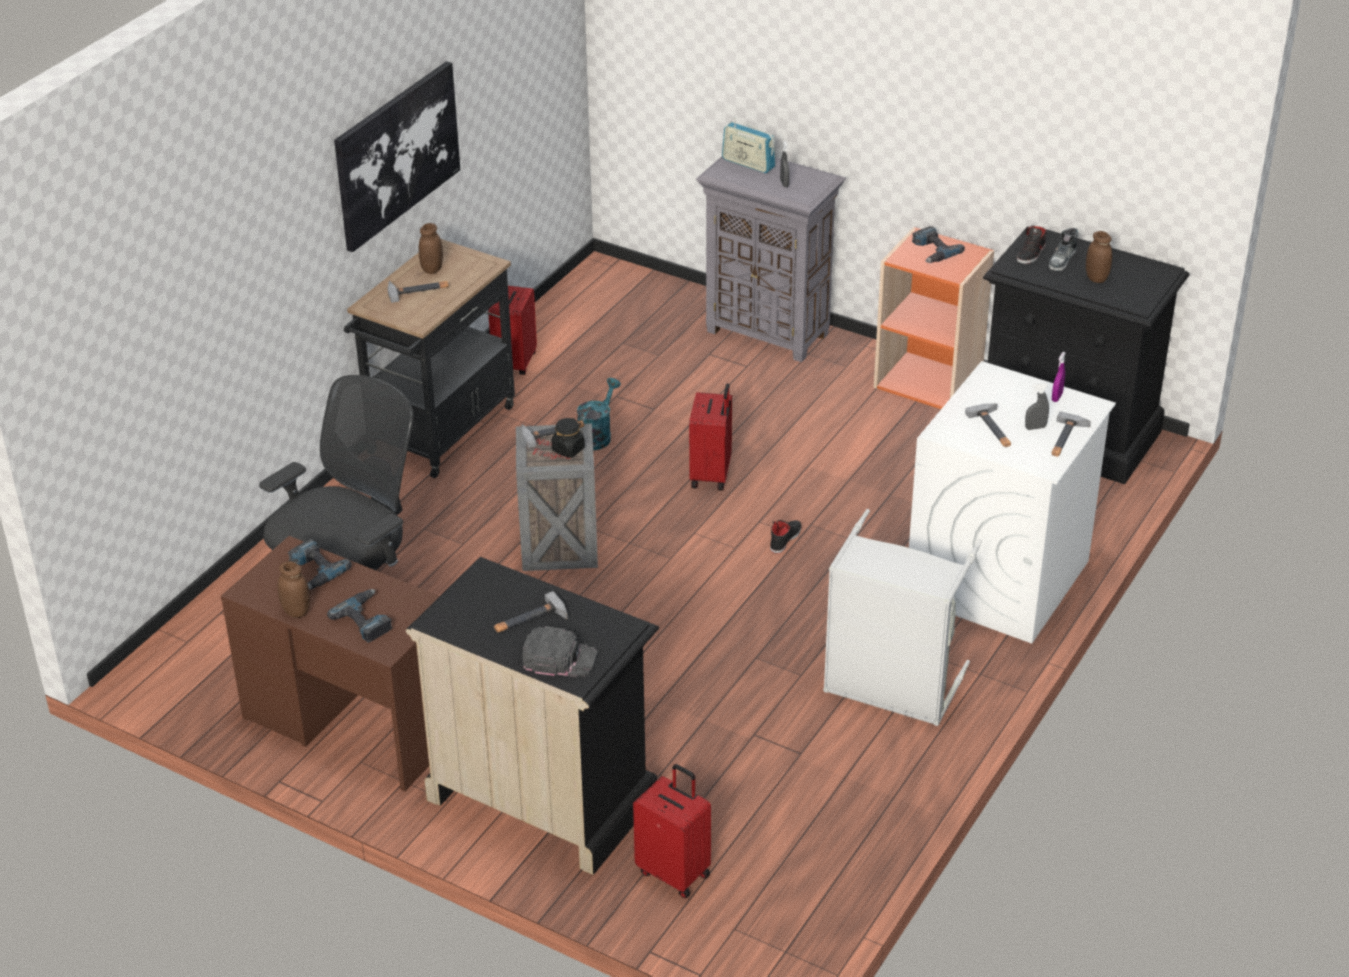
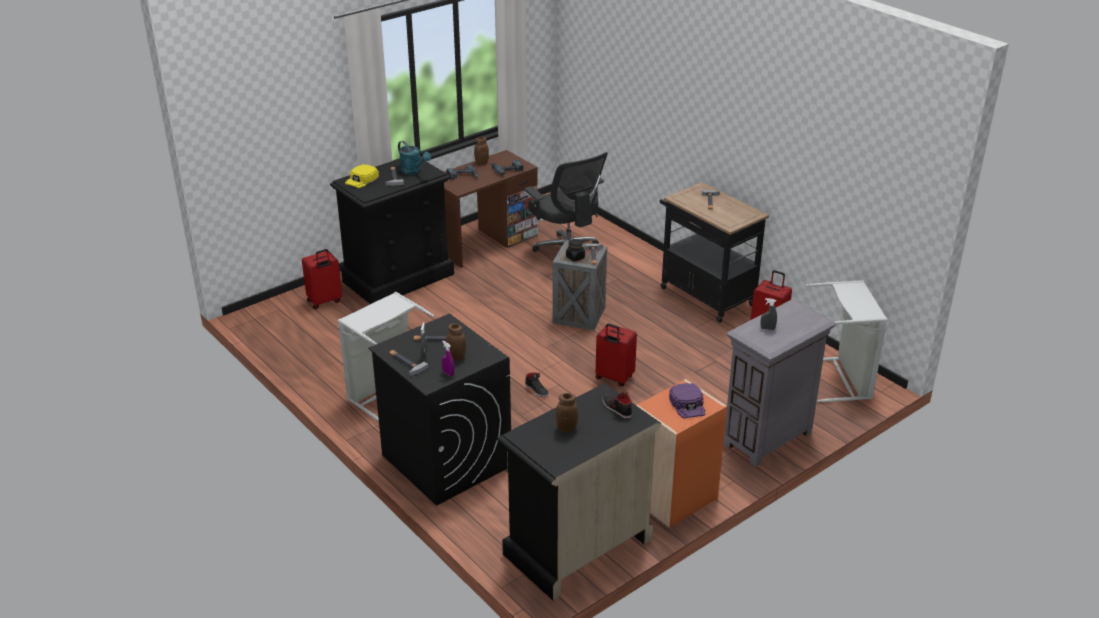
camera: 110 degrees right, 5 degrees down
(397, 154) = (755, 137): picture -> none
(432, 269) = (732, 208): brown jar -> brown jar (456, 357)
(560, 658) = (362, 180): black cap -> yellow cap
(597, 435) = (676, 346): turquoise watering can -> turquoise watering can (414, 171)
(602, 294) = (842, 380): none -> grey laundry basket
(748, 164) = (803, 320): radio -> none
(932, 251) = (687, 404): power drill -> purple cap
(997, 580) = (445, 460): white washing machine -> black washing machine
(1062, 260) = (600, 420): shoe -> none

